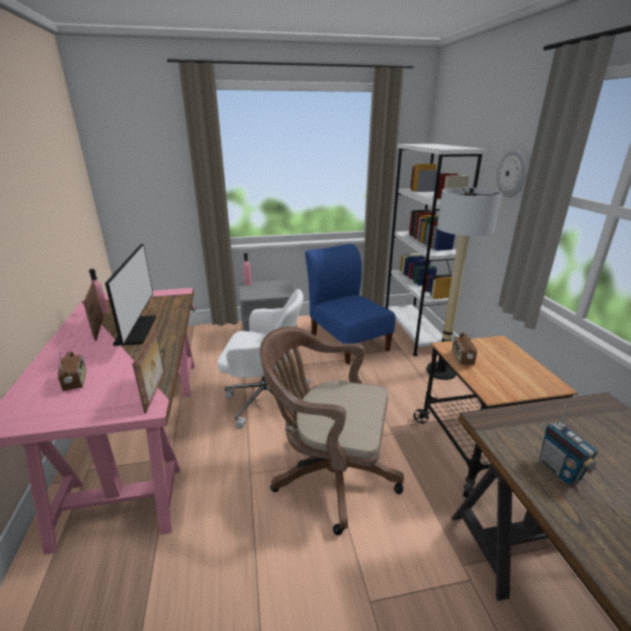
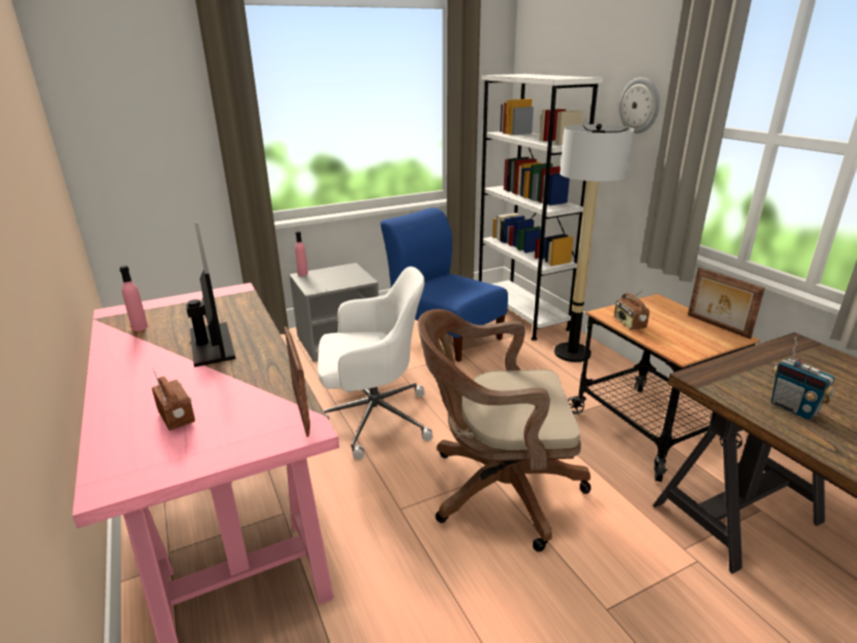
camera: 15 degrees left, 0 degrees up
(98, 328) = (152, 349): picture frame -> picture frame (717, 326)

